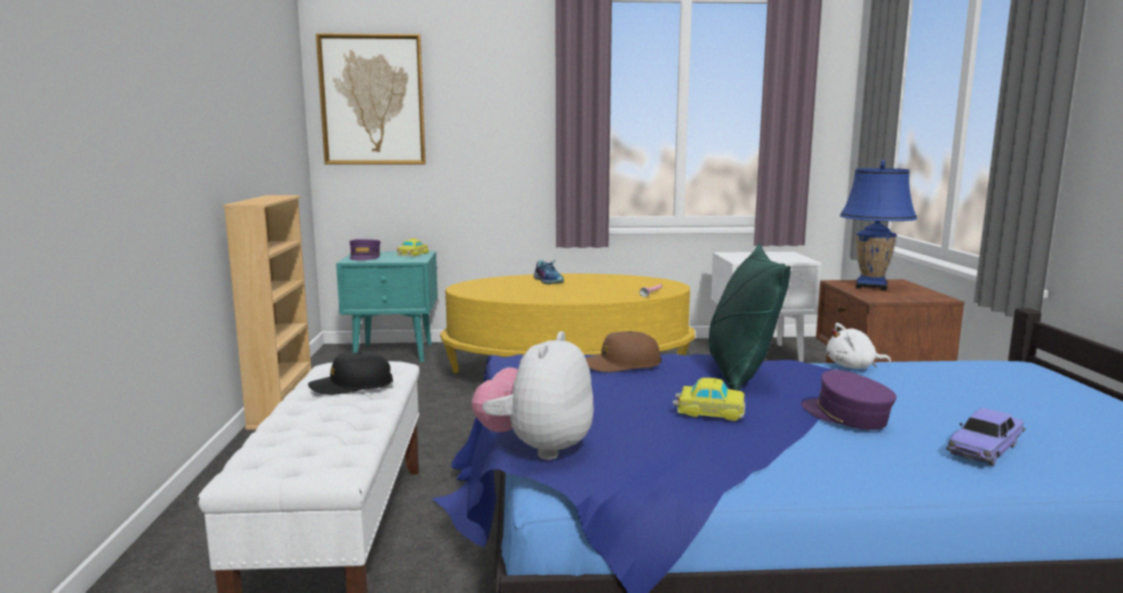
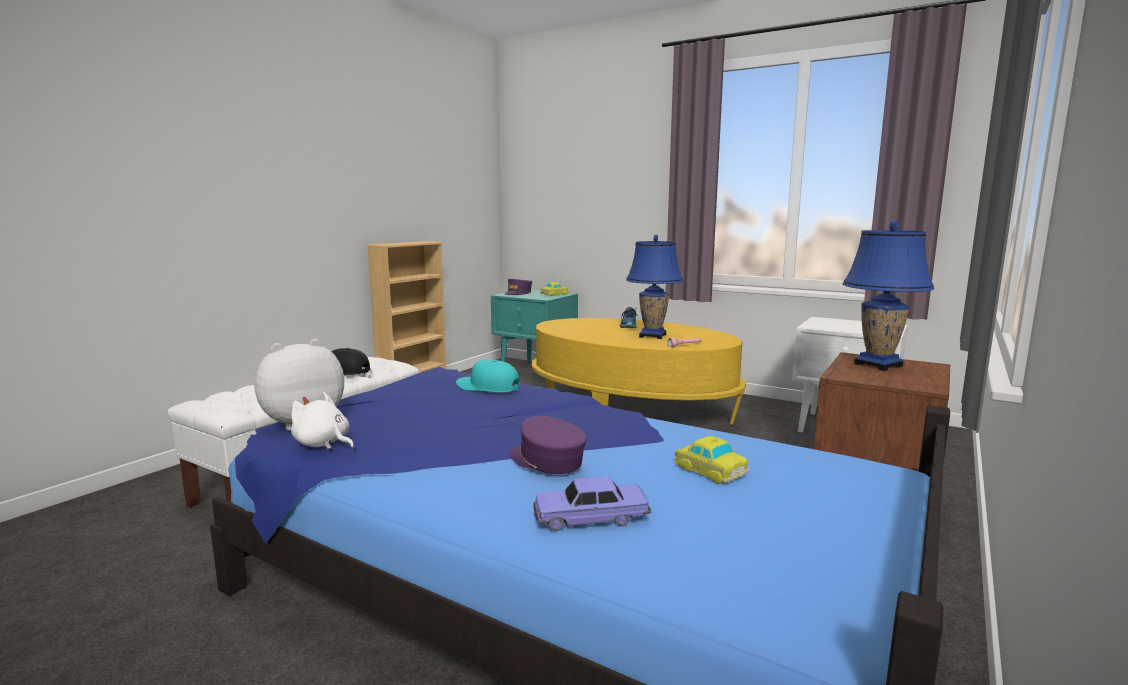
camera: 35 degrees right, 0 degrees up
(372, 100) = (541, 172): picture -> none
(599, 288) = (652, 336): none -> blue table lamp
(621, 365) = (488, 387): brown cap -> turquoise cap
(708, 411) = (453, 429): toy car -> toy car (709, 469)
(739, 373) = (561, 412): green pillow -> none
(846, 416) = (547, 460): purple cap -> purple cap turned 45 degrees counterclockwise
(853, 367) = (685, 430): white plush toy -> white plush toy (323, 444)

